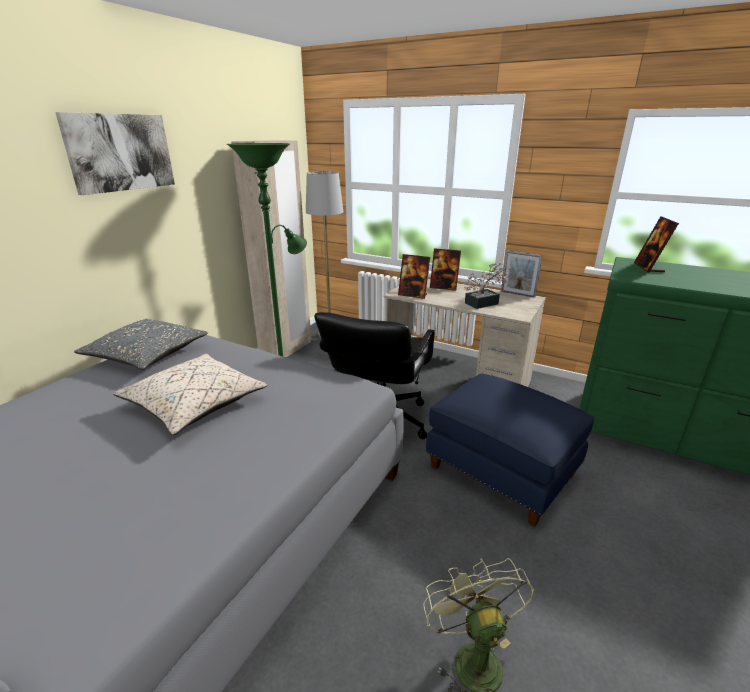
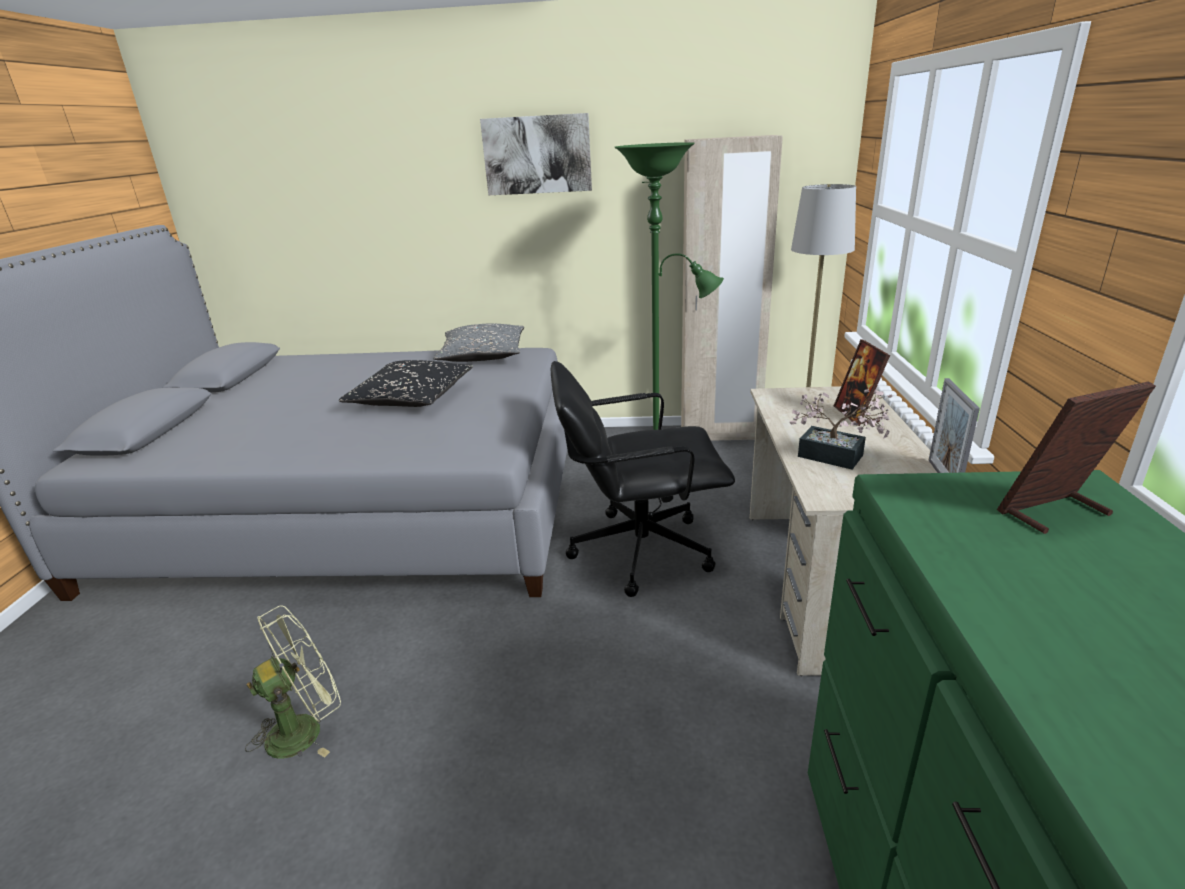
camera: 65 degrees right, 0 degrees up
(195, 404) = (411, 399): beige pillow -> black pillow
(413, 295) = (781, 404): picture frame -> none
(502, 471) = (617, 692): blue ottoman -> none

